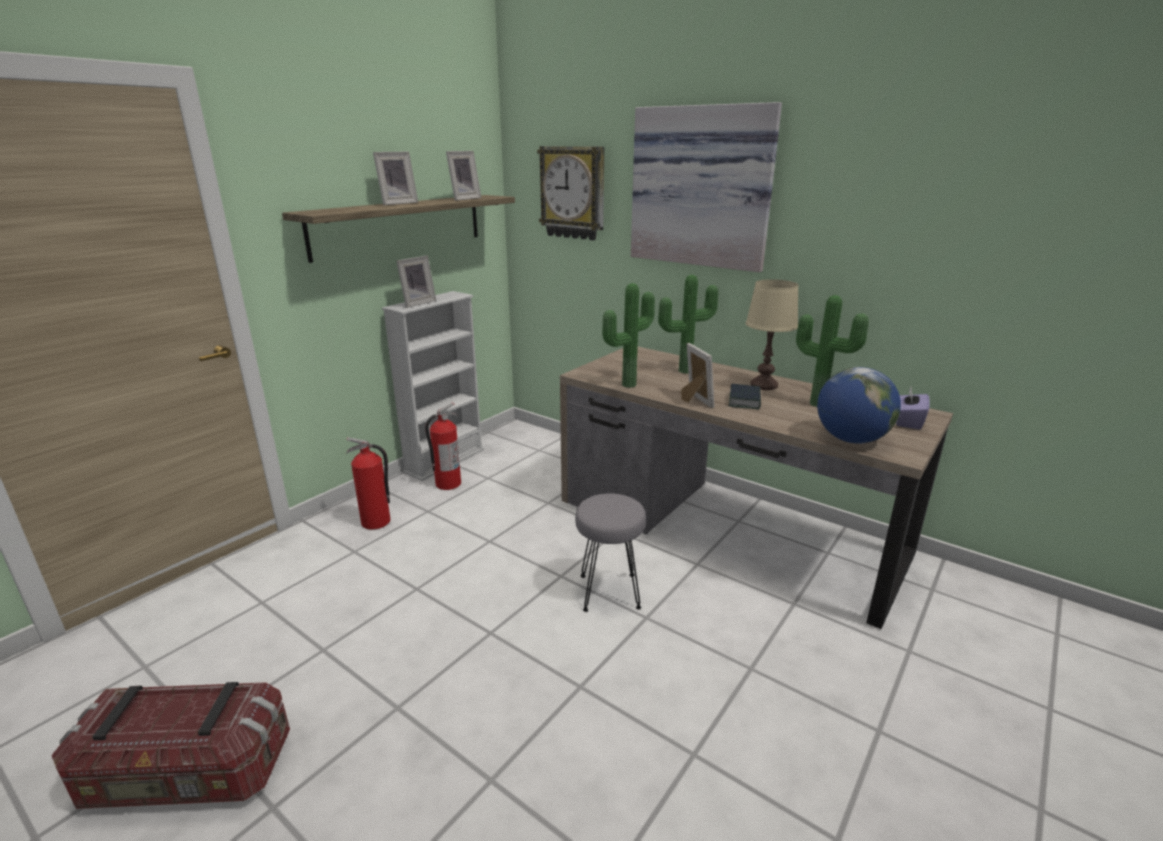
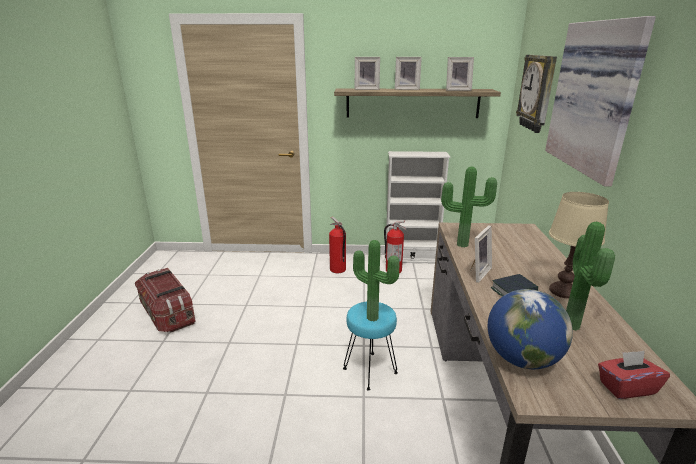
camera: 55 degrees right, 0 degrees up
(416, 303) = (408, 153): picture frame -> picture frame (366, 89)
(608, 592) = (369, 370): grey stool -> turquoise stool
(683, 370) = (526, 253): potted plant -> potted plant (373, 316)
(907, 421) = (626, 387): purple tissue box -> red tissue box

